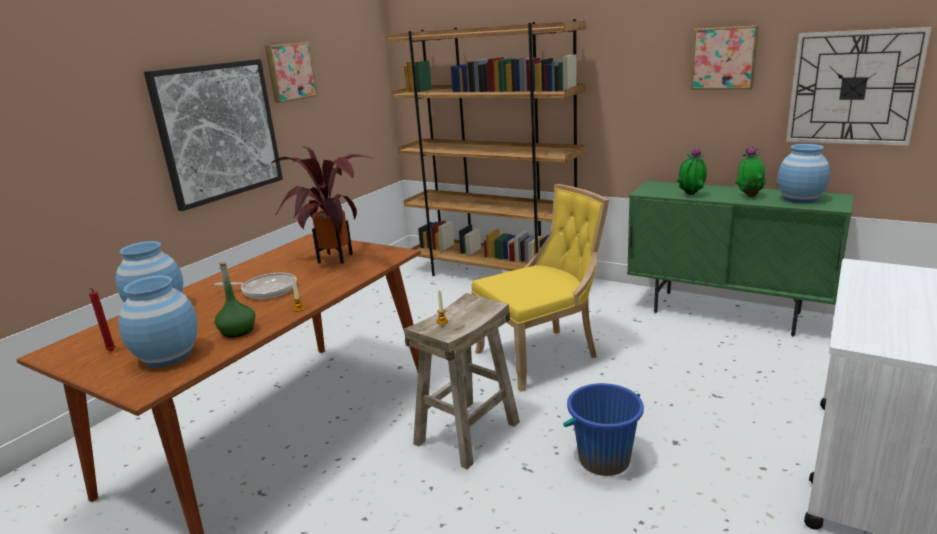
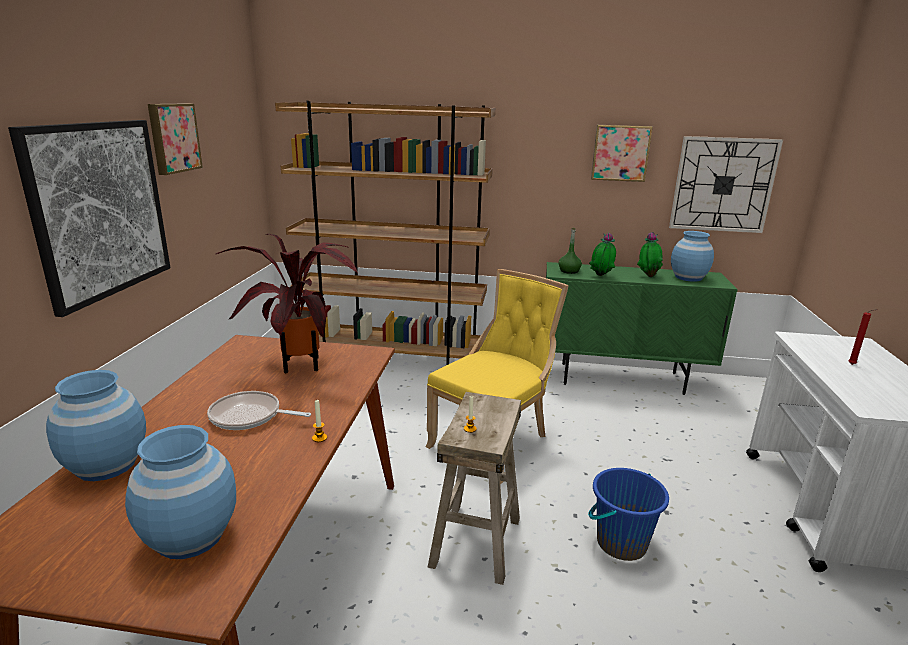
camera: 25 degrees left, 0 degrees up
(111, 351) = (85, 545): red candle -> red candle (853, 365)
(238, 331) = (264, 481): green bottle -> green bottle (569, 271)
(266, 290) = (249, 417): frying pan -> frying pan turned 150 degrees counterclockwise

